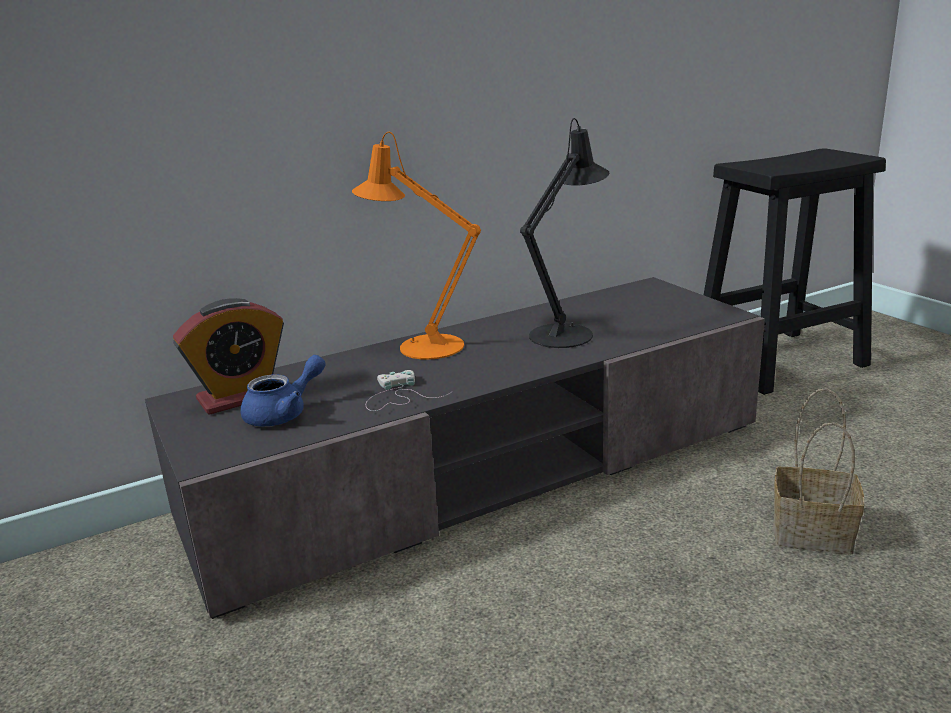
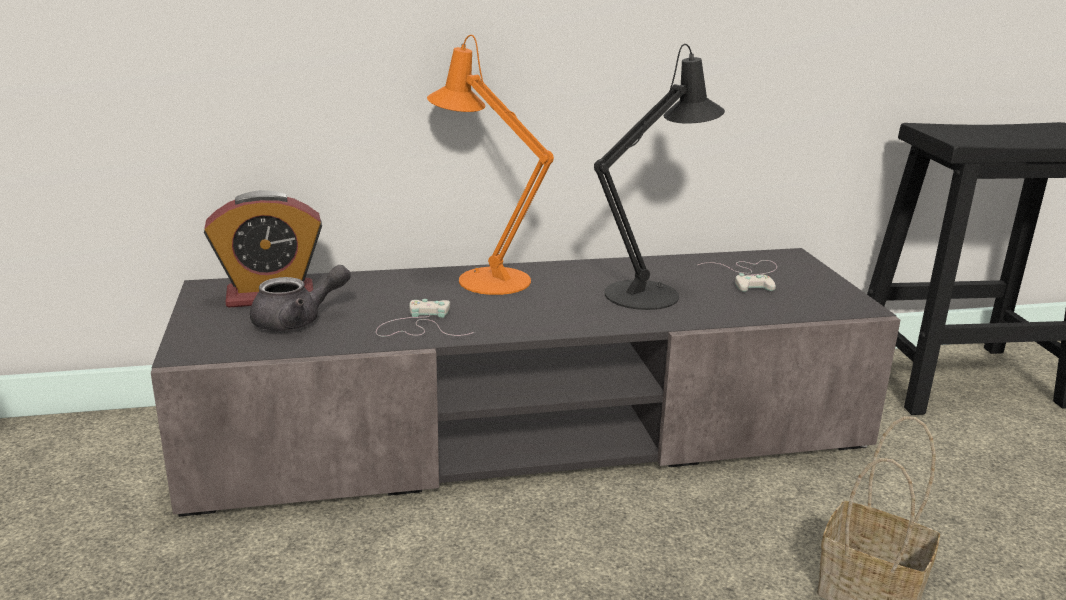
camera: 15 degrees right, 0 degrees up
(284, 413) = (297, 321): blue teapot -> grey teapot
(632, 306) = (749, 276): none -> white game controller

